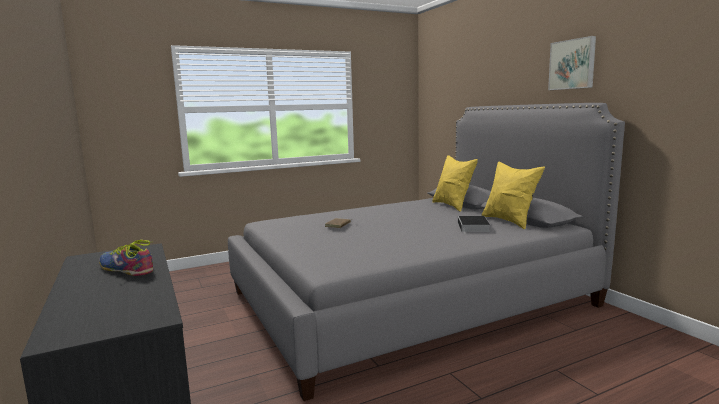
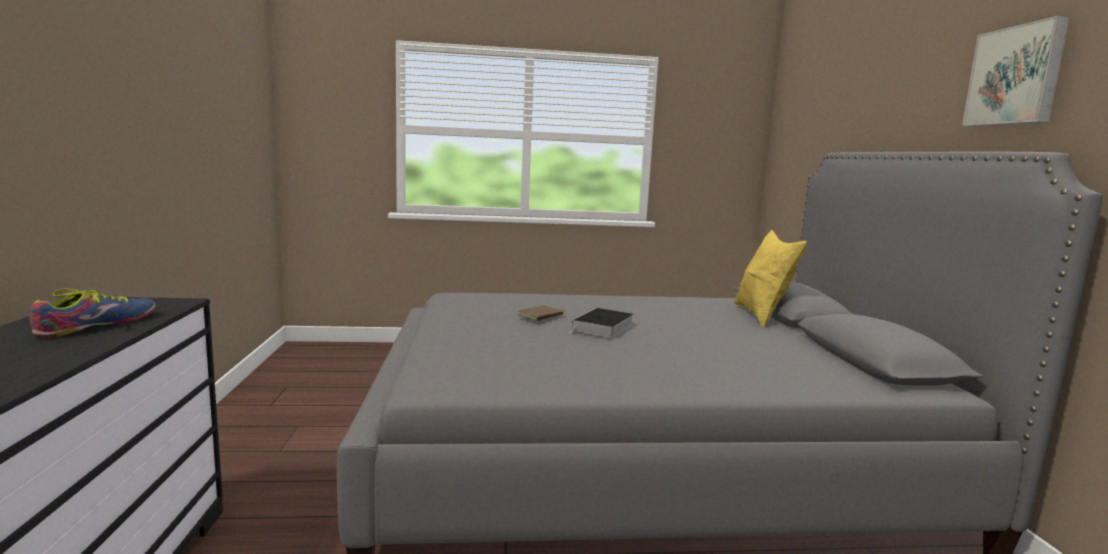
camera: 20 degrees right, 0 degrees up
(126, 269) = (97, 325): shoe -> shoe turned 60 degrees clockwise
(473, 227) = (754, 358): book -> book (602, 328)
(509, 221) = (834, 359): yellow pillow -> none

